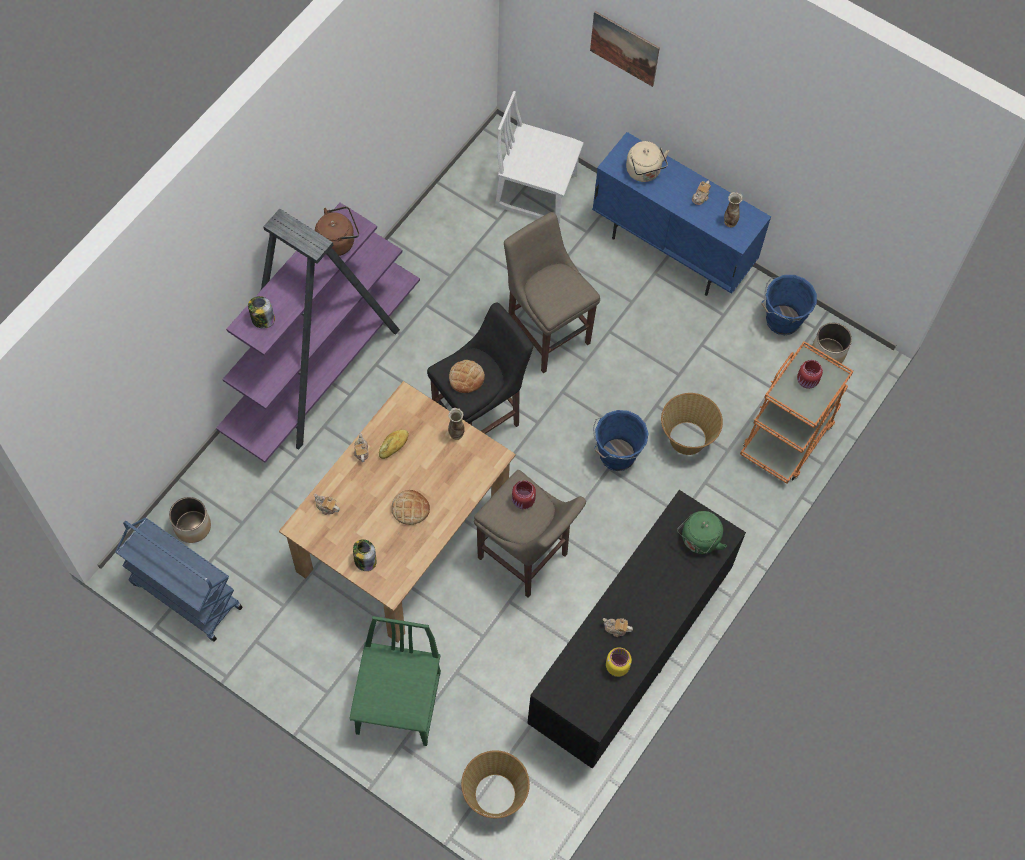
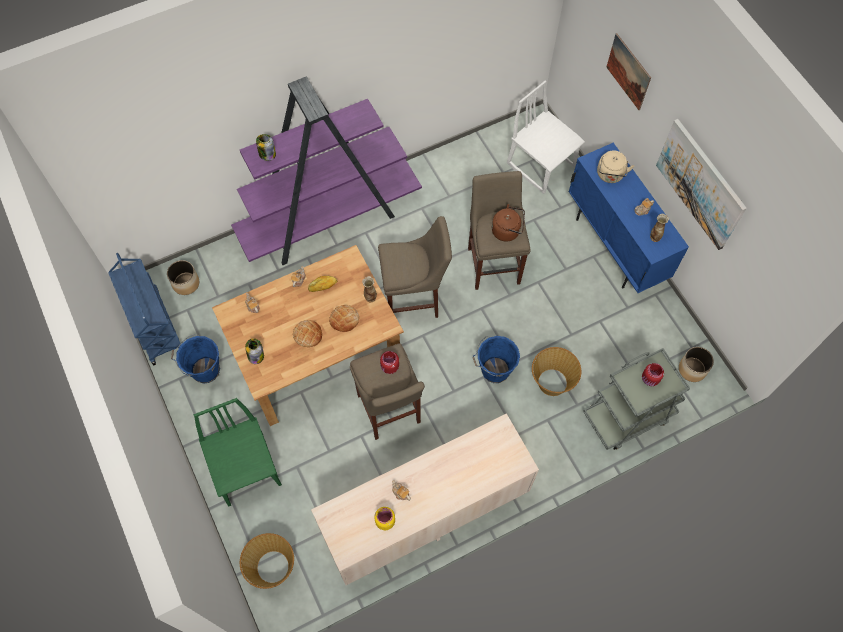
camera: 30 degrees right, 0 degrees up
(338, 241) = (350, 124): brown kettle -> brown kettle (507, 231)
(399, 703) = (246, 468): green chair -> green chair turned 60 degrees counterclockwise
(466, 378) = (400, 262): bread -> bread (344, 319)
(480, 418) = (414, 300): black stool -> beige stool
(629, 651) = (424, 514): black dresser -> beige dresser
(699, 541) = (499, 458): green kettle -> none
(763, 143) = (700, 184): none -> picture
(781, 320) = (669, 331): blue bucket -> blue bucket (204, 370)
(787, 436) = (628, 415): orange cart -> grey cart

